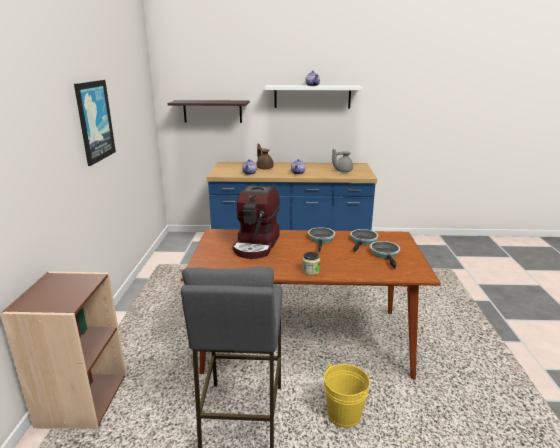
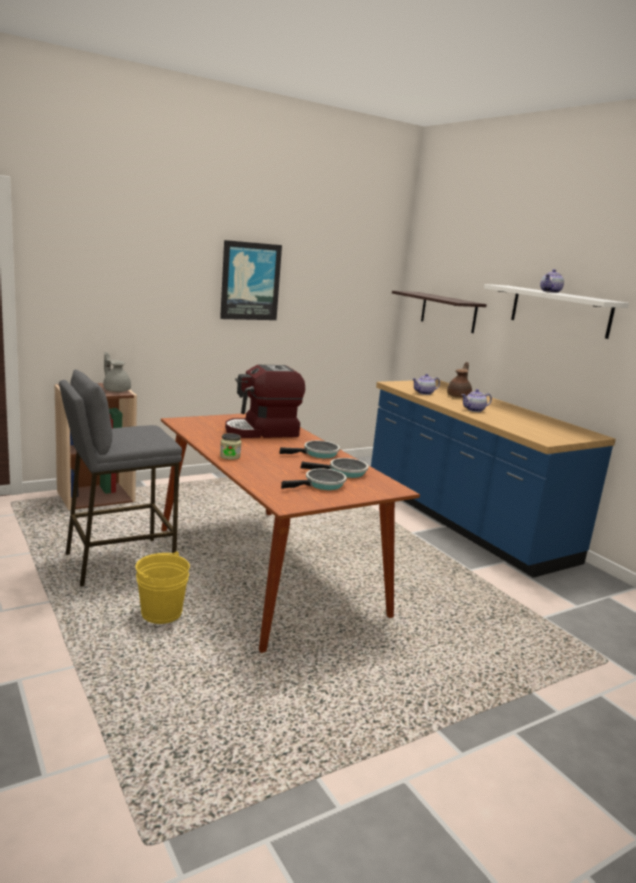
camera: 55 degrees right, 5 degrees down
(342, 171) = (536, 428): grey teapot -> grey teapot (116, 390)

